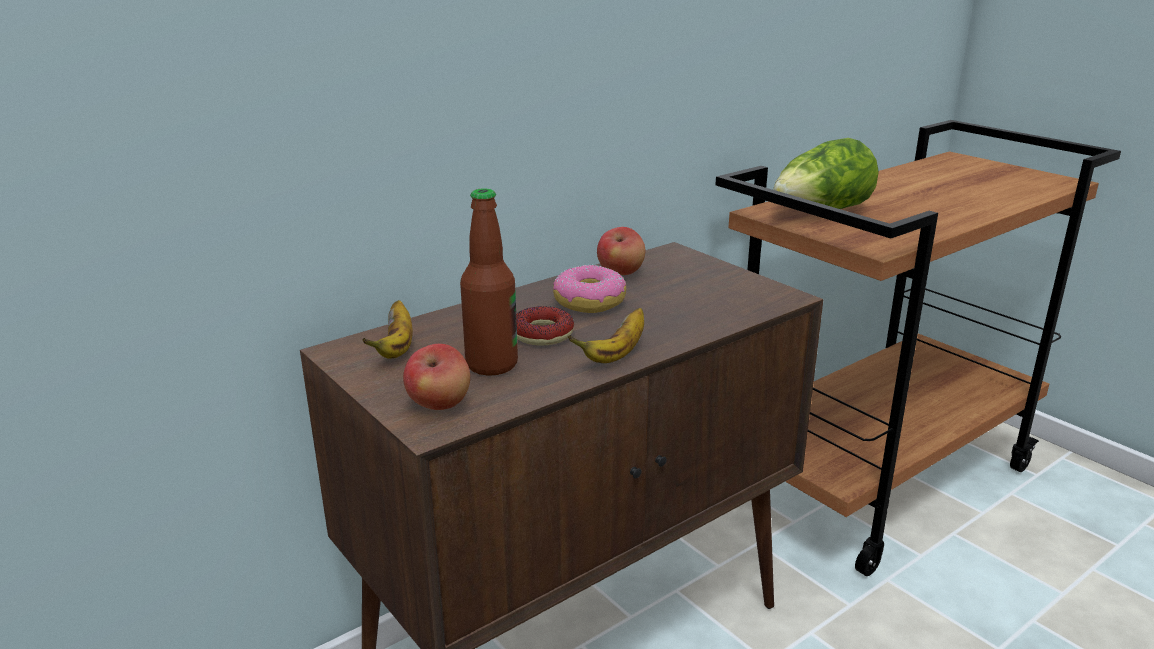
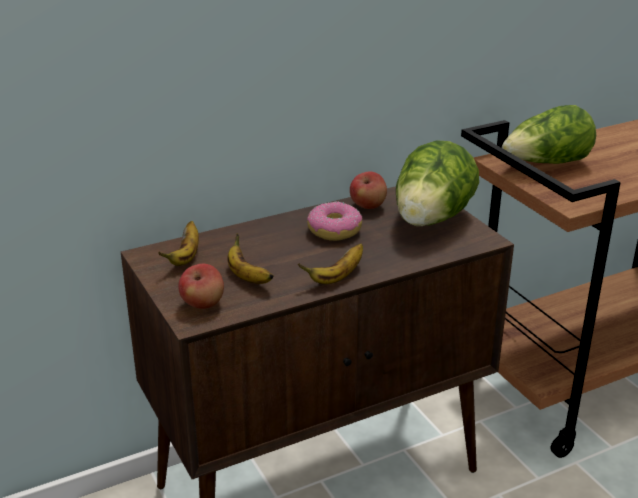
camera: 10 degrees right, 5 degrees up
(491, 365) = (247, 277): bottle -> banana
(542, 334) = (290, 255): donut -> none
(707, 282) = (431, 220): none -> lettuce

